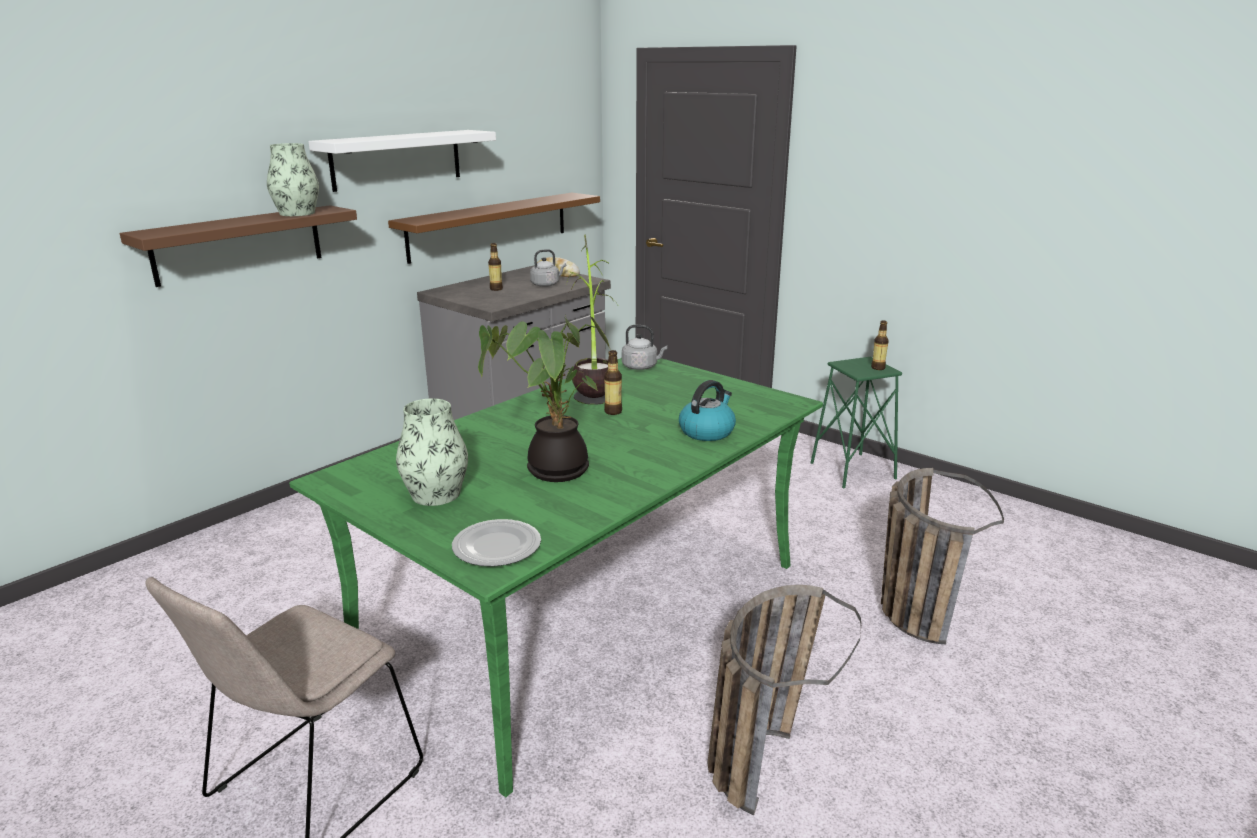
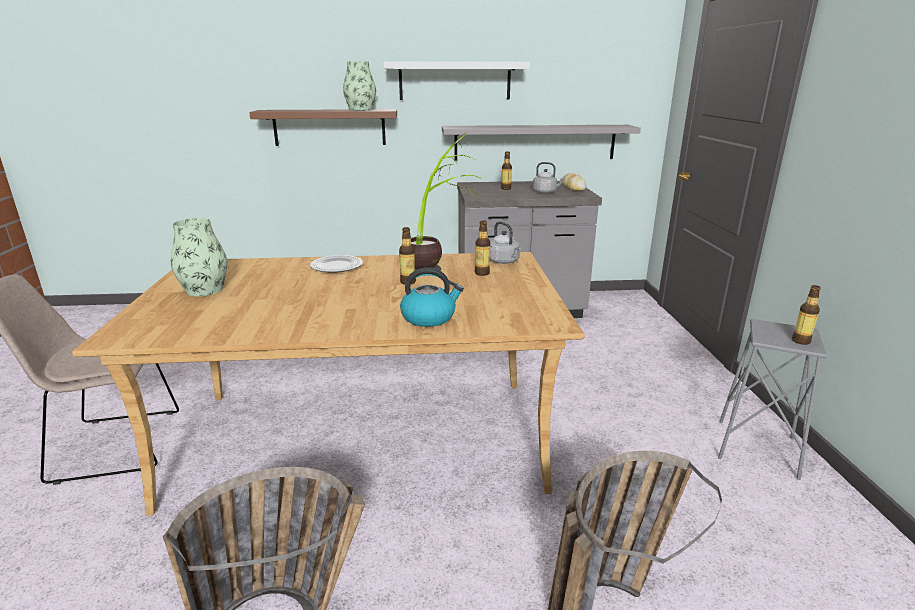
camera: 45 degrees right, 0 degrees up
(490, 226) = (535, 142): brown shelf -> grey shelf
(496, 545) = (146, 328): plate -> plate (337, 266)
(552, 469) = (282, 301): potted plant -> none
(587, 612) = (363, 438): green dining table -> beige dining table
(651, 383) = (482, 273): none -> bottle
(852, 471) = (756, 448): green stool -> grey stool

